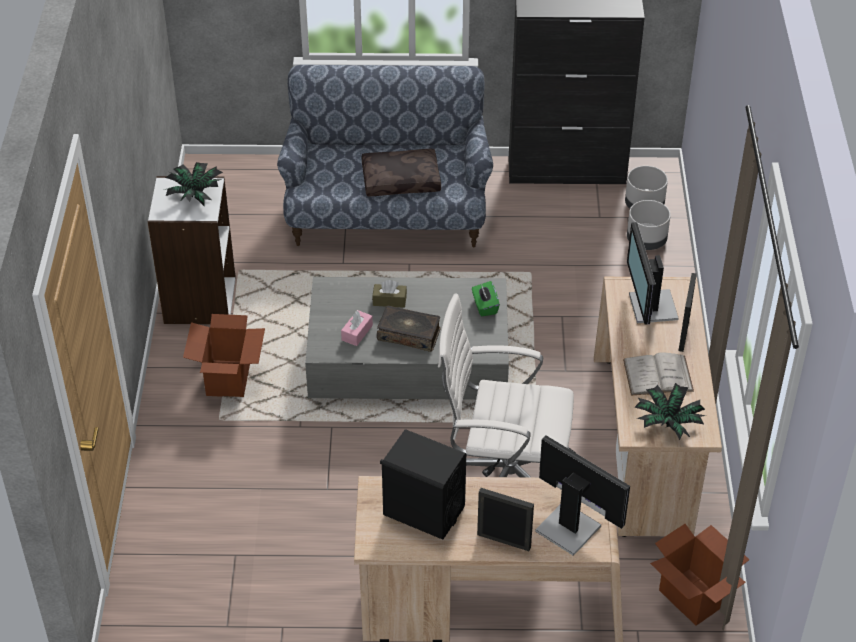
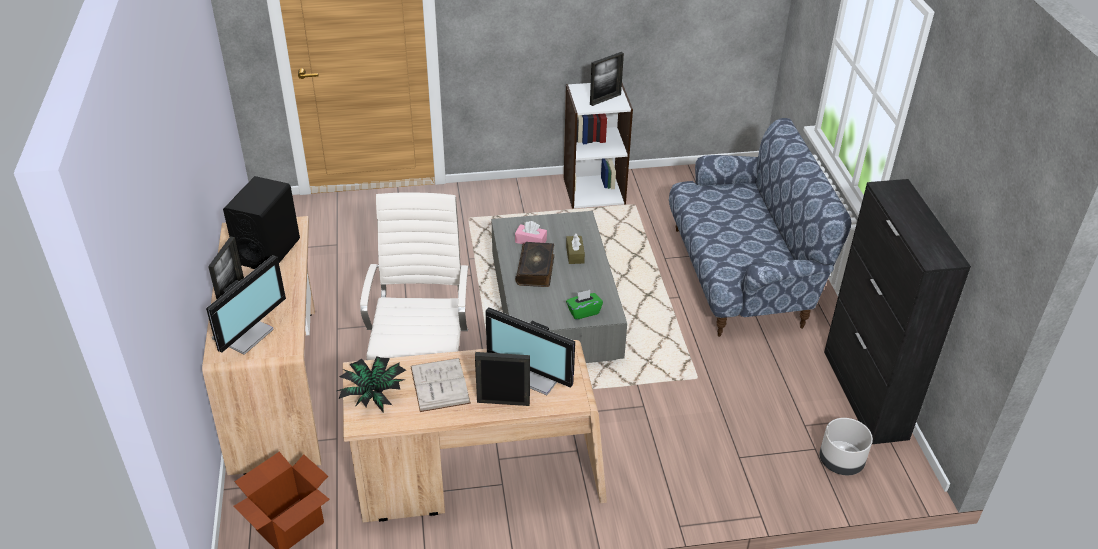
camera: 80 degrees right, 5 degrees down
(195, 194) = (605, 99): potted plant -> picture frame
(228, 379) = (512, 216): cardboard box -> none
(401, 179) = (729, 238): brown pillow -> none
(646, 240) = (783, 467): grey planter -> none
(650, 307) = (538, 375): monitor -> monitor turned 135 degrees counterclockwise

